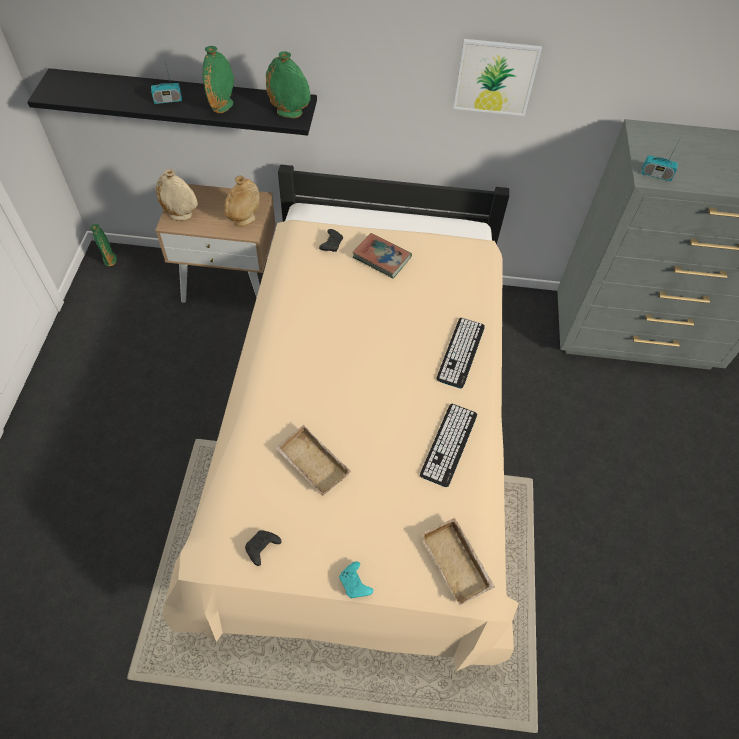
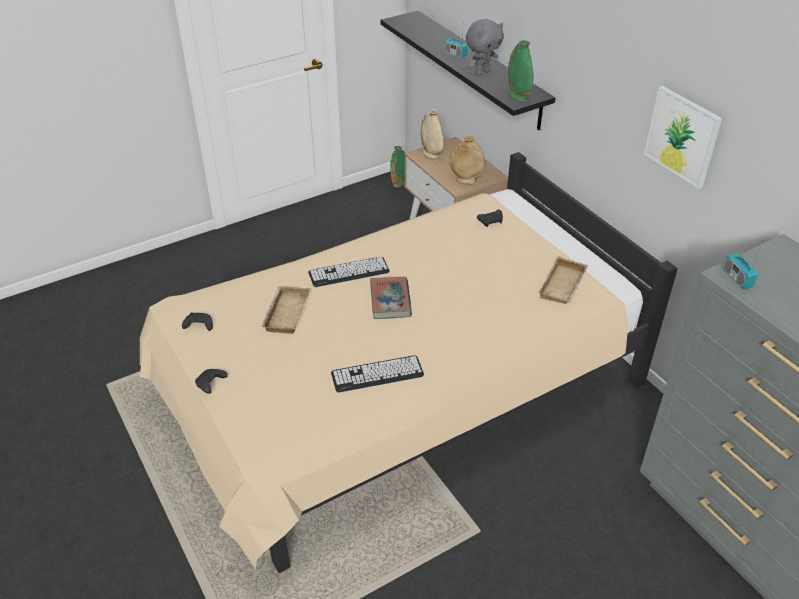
camera: 55 degrees right, 15 degrees down
(222, 106) = (482, 72): green vase -> grey plush toy
(355, 584) = (210, 384): turquoise game controller -> black game controller
(381, 258) = (512, 250): book -> book (390, 301)
(458, 563) = (276, 432): beige tray -> beige tray (564, 286)
(460, 352) = (474, 338): keyboard -> keyboard (349, 272)

